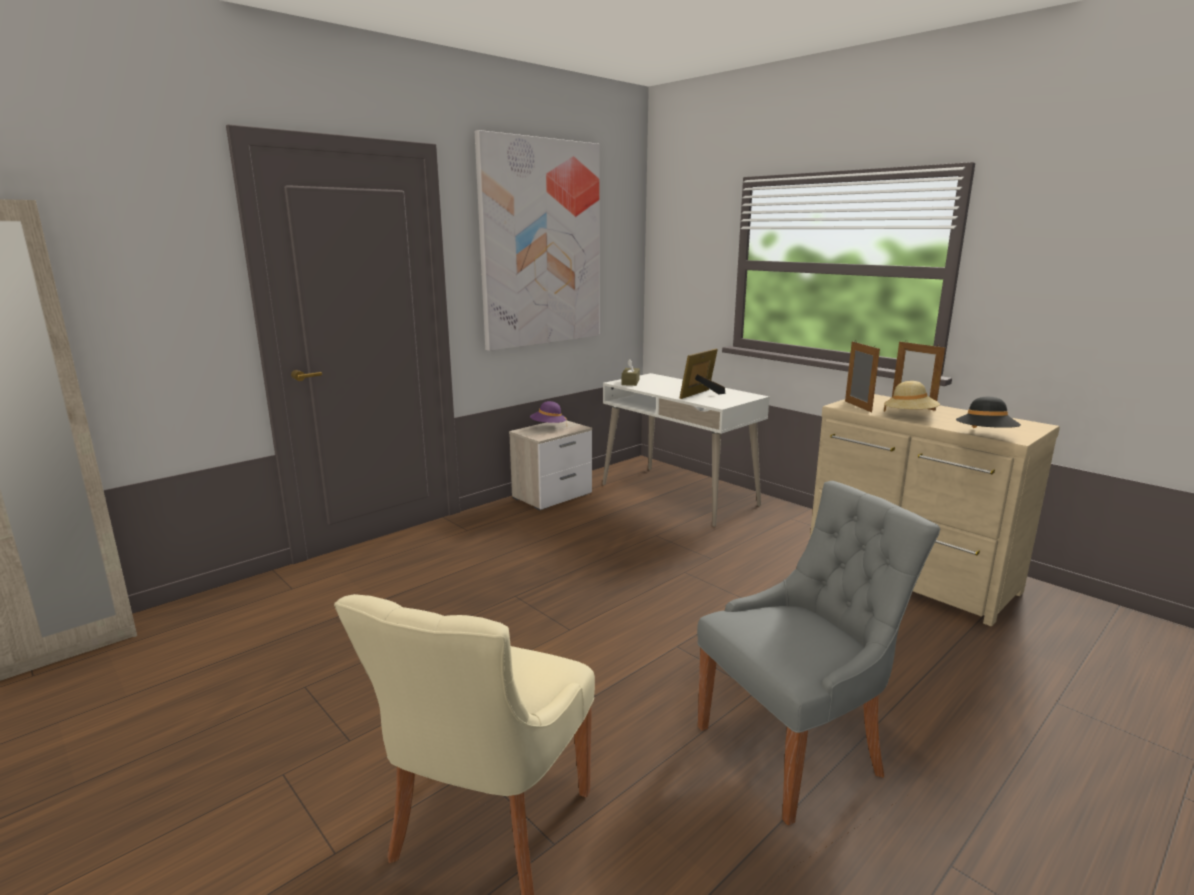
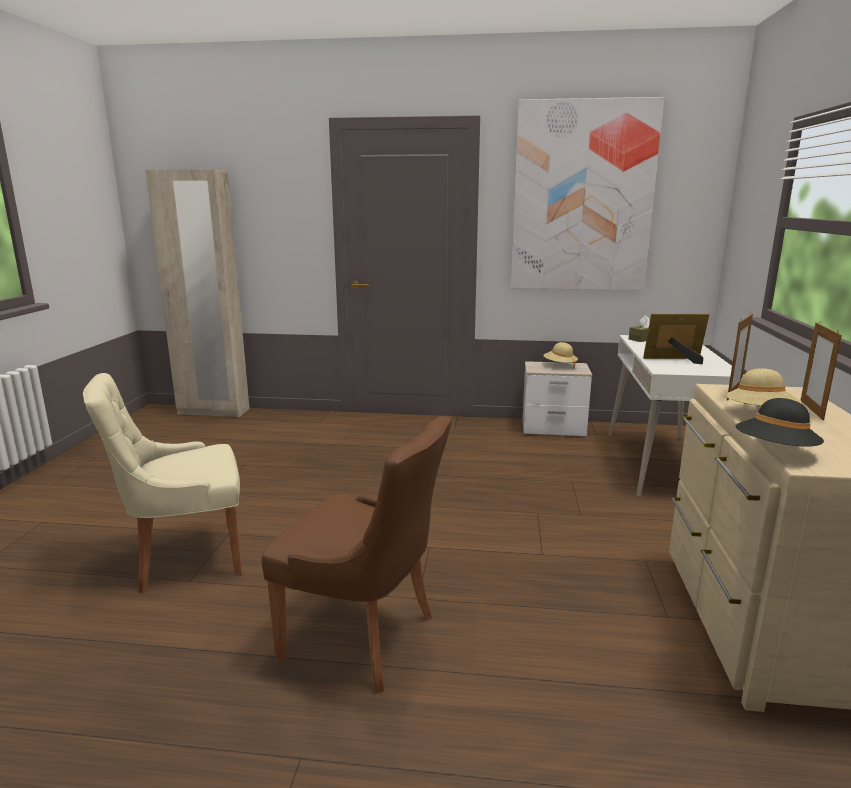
camera: 50 degrees right, 0 degrees up
(548, 427) = (559, 365): purple hat -> beige hat
(794, 749) = (364, 638): grey chair -> brown chair

